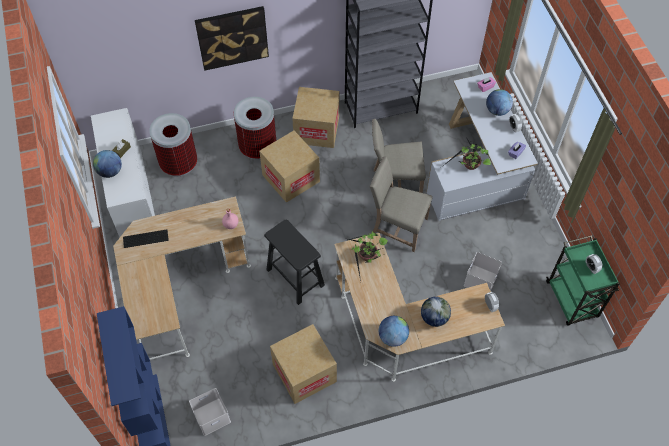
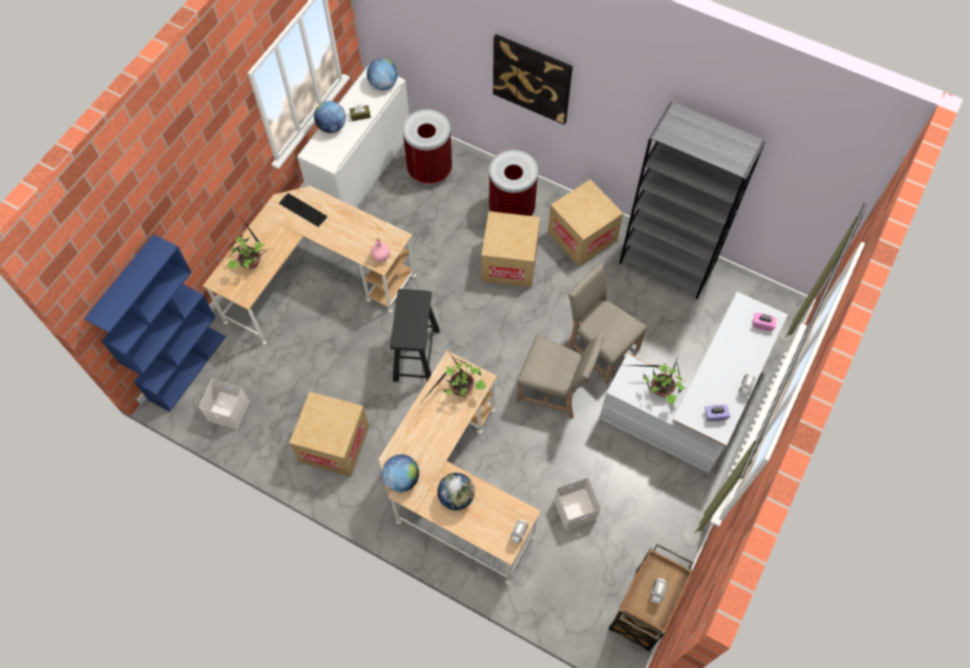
camera: 45 degrees right, 5 degrees up
(147, 298) = (251, 262): none -> potted plant
(397, 227) = (554, 390): beige chair -> beige chair turned 135 degrees clockwise
(497, 110) = (746, 358): globe -> globe (383, 84)
(572, 300) = (642, 611): green cart -> brown cart

